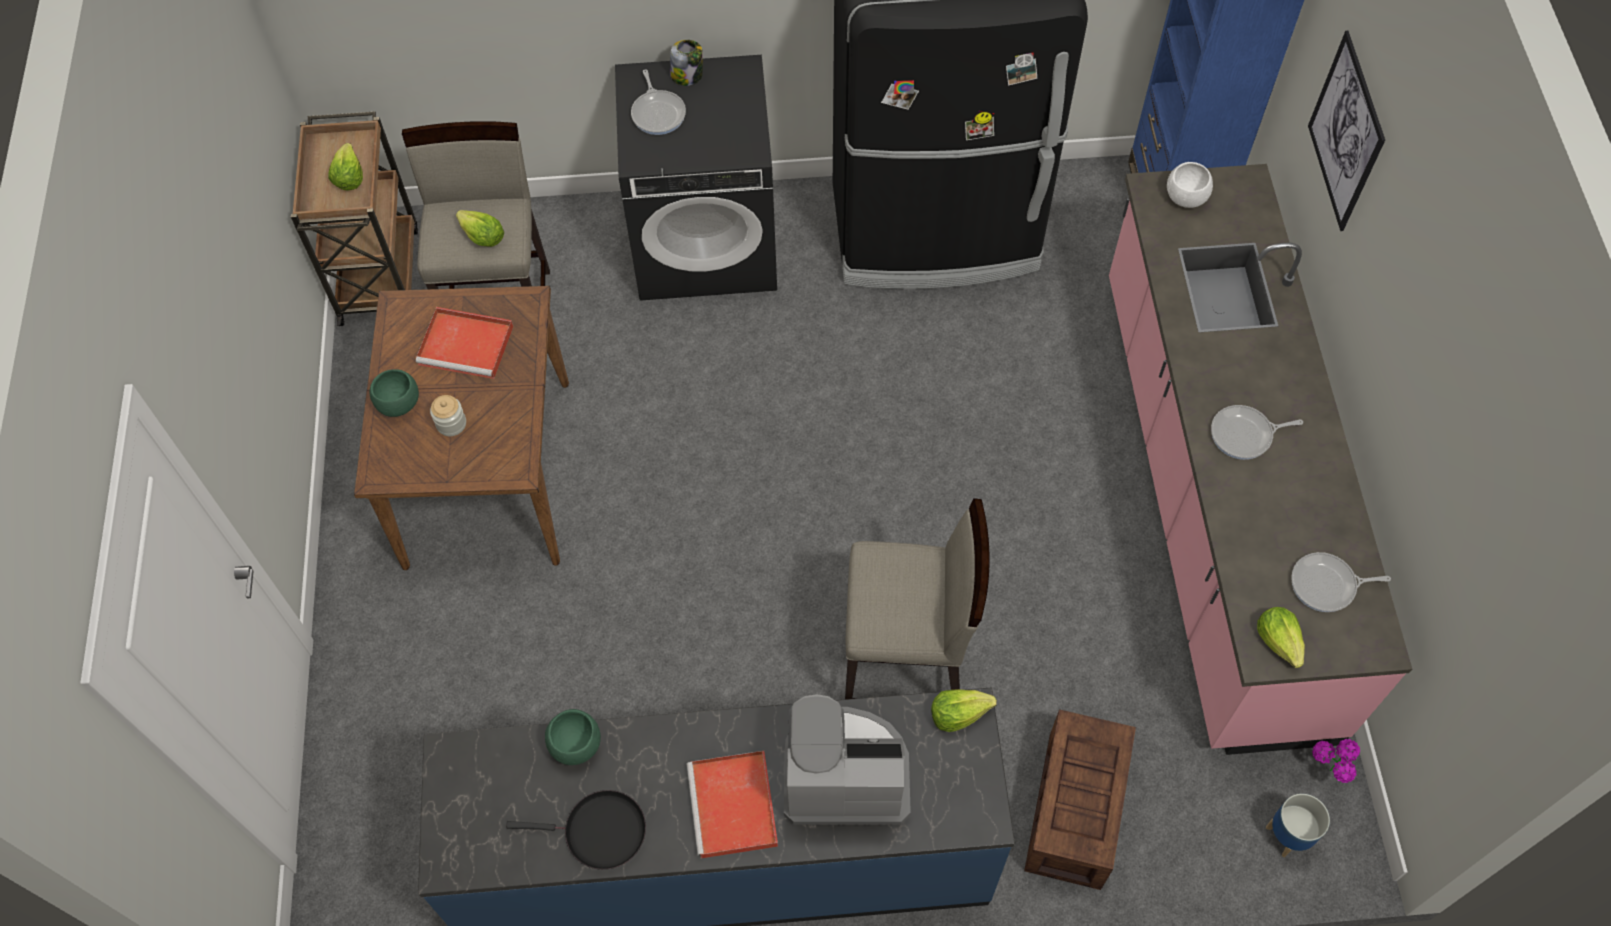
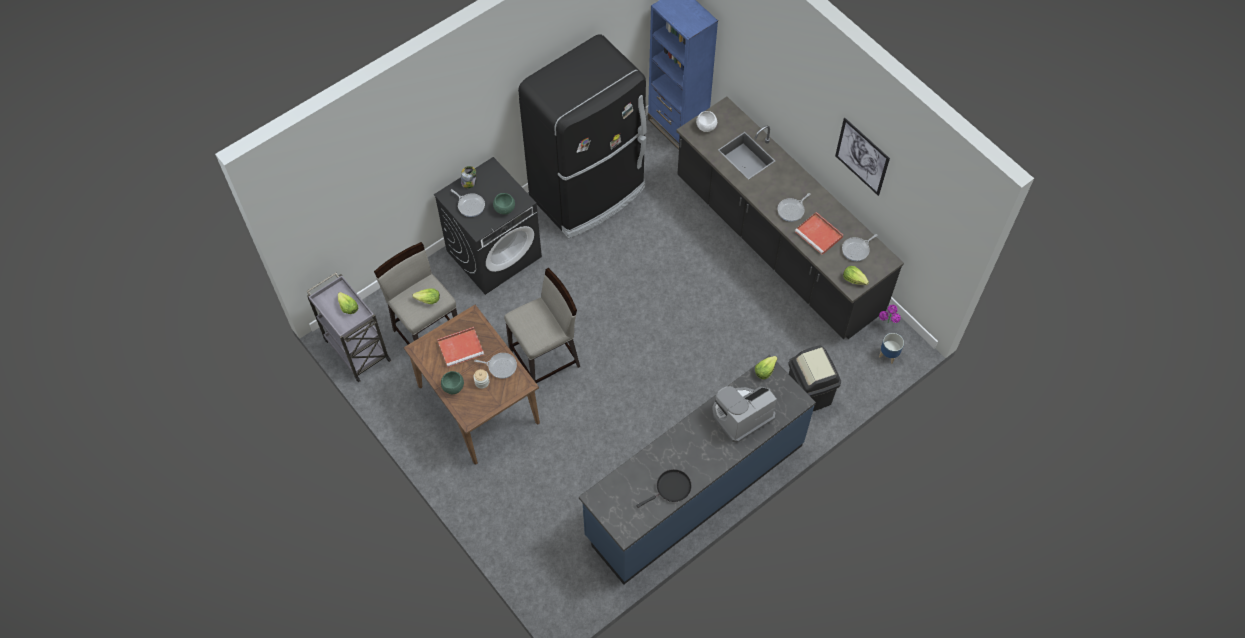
camera: 35 degrees left, 0 degrees up
(379, 273) = (356, 349): brown cart -> grey cart
(504, 415) = (500, 366): none -> frying pan
(576, 745) = (638, 465): green bowl -> green bowl (505, 209)
(734, 808) = (712, 450): red tray -> red tray (819, 235)
(905, 667) = (709, 379): beige stool -> beige stool (545, 359)
(1074, 813) = (809, 394): crate -> black trash can
(1211, 499) = (777, 244): pink counter -> black counter
(1345, 132) = (766, 74): picture -> picture (862, 156)

